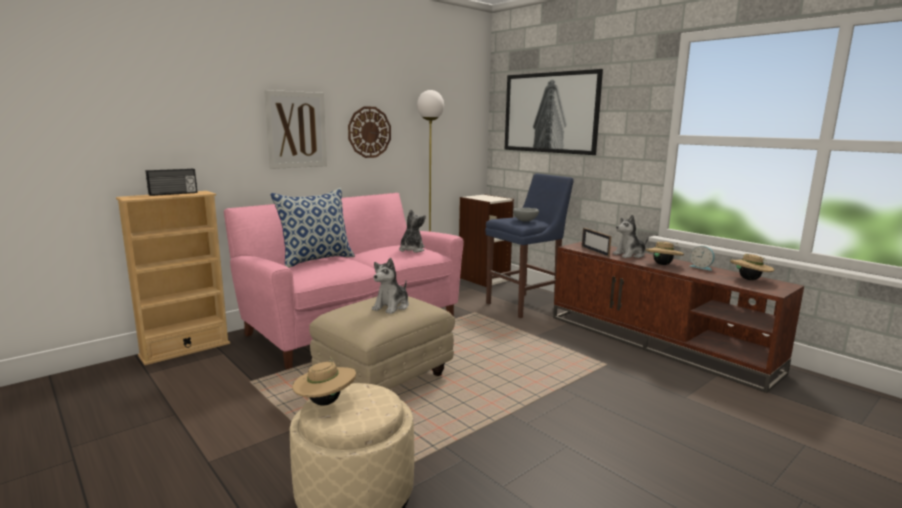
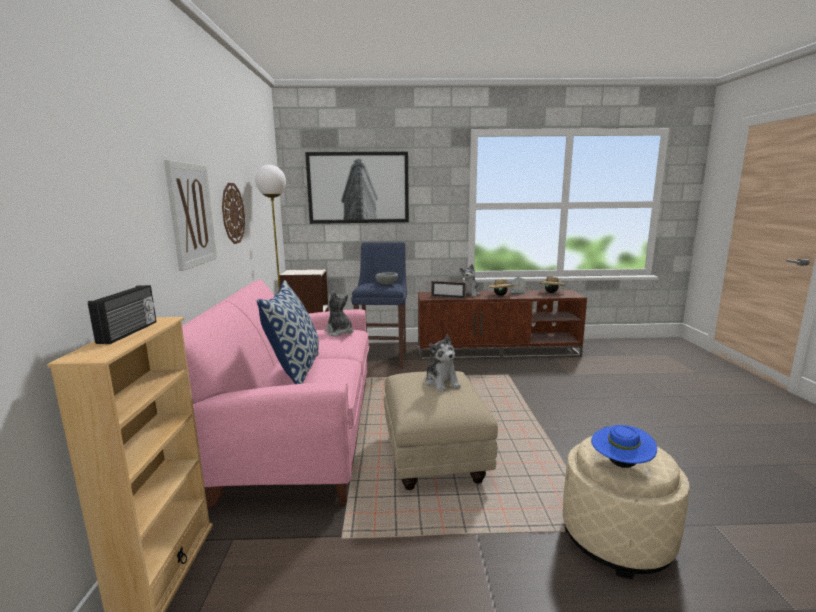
camera: 50 degrees left, 0 degrees up
(325, 402) = (620, 464): beige hat -> blue hat

